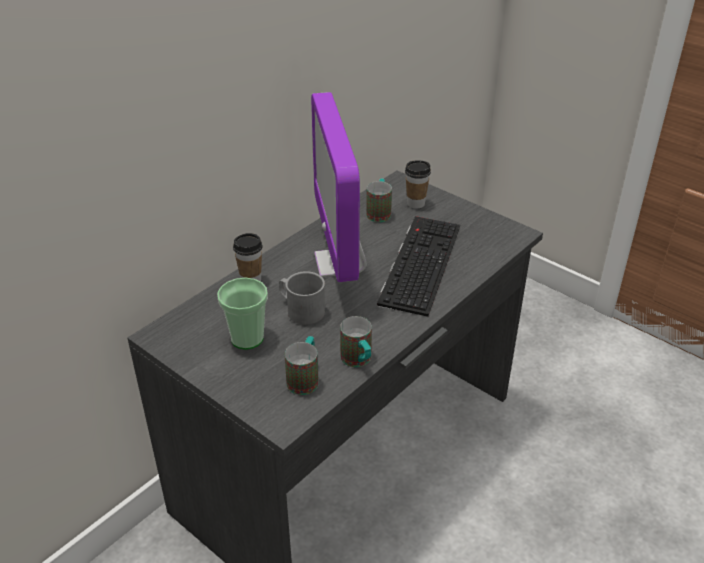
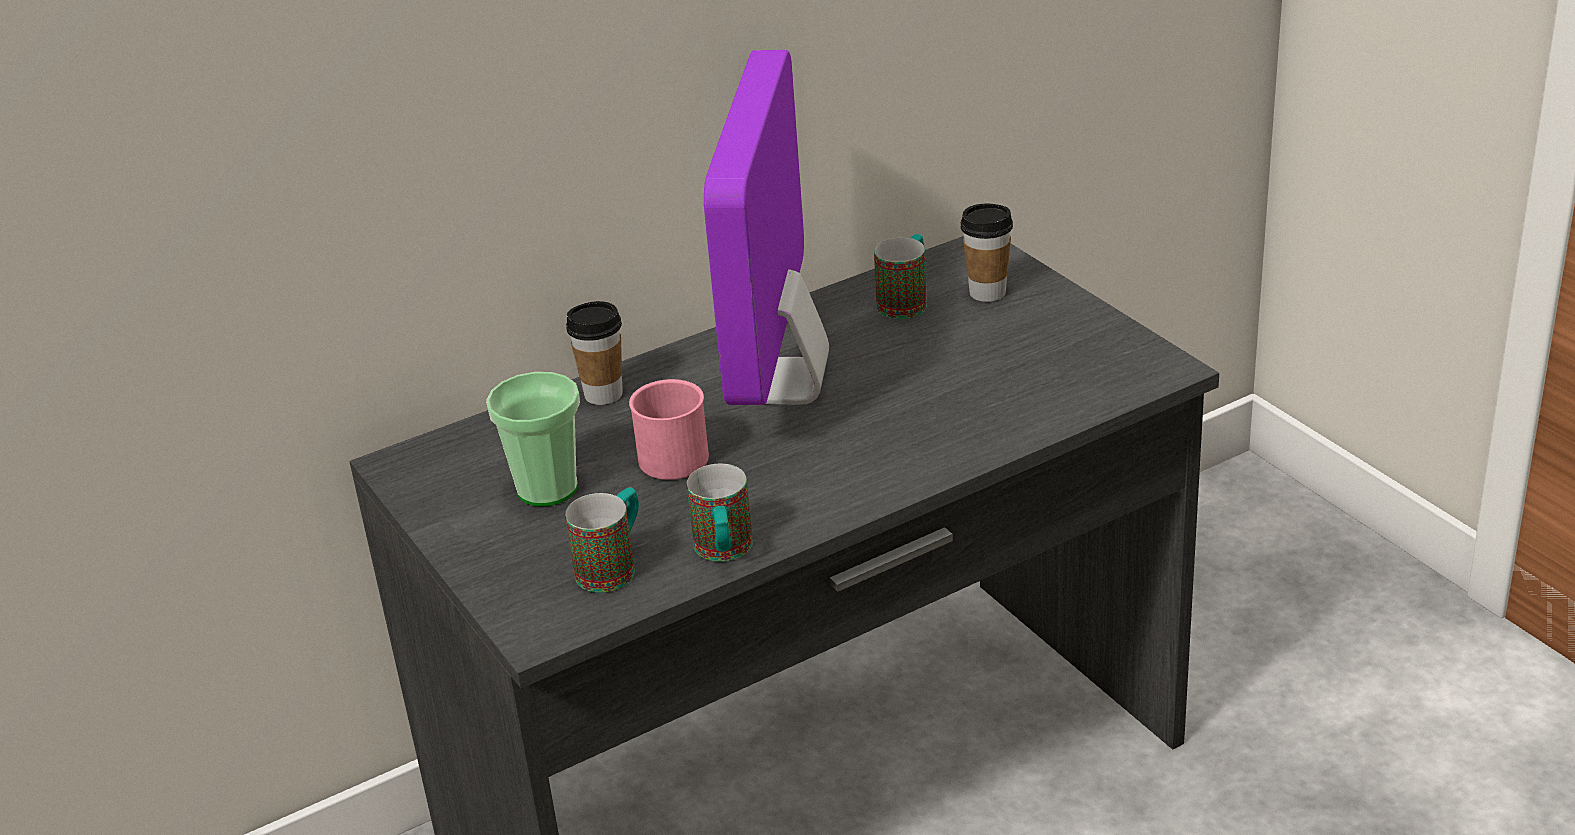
camera: 20 degrees right, 5 degrees down
(301, 310) = (666, 454): grey mug -> pink mug
(419, 263) = (932, 399): keyboard -> none

